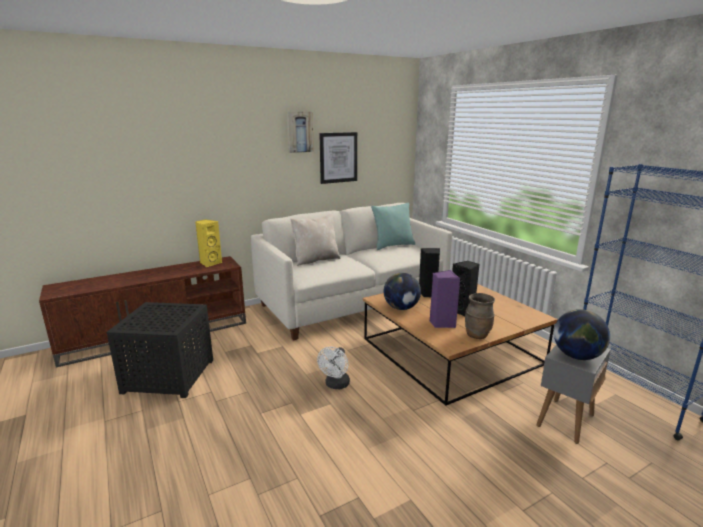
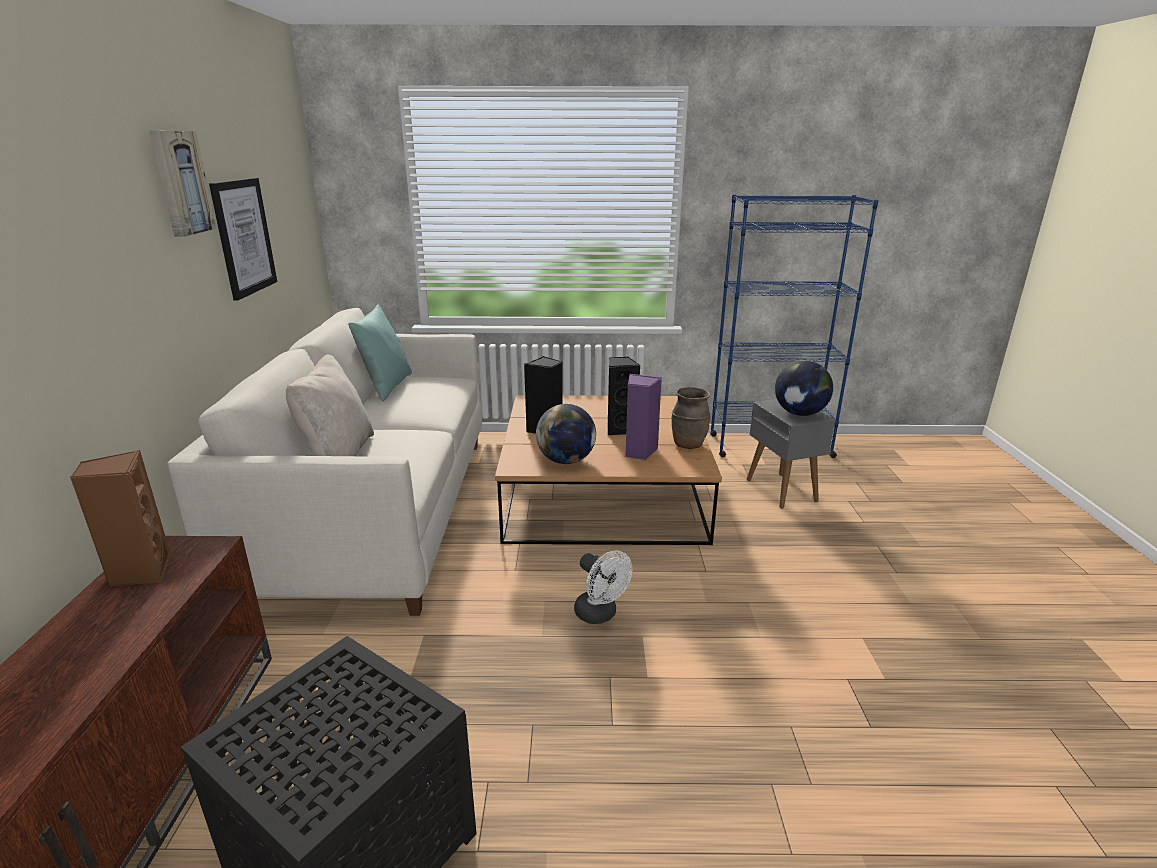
camera: 60 degrees left, 5 degrees up
(210, 263) = (141, 572): yellow speaker -> brown speaker

